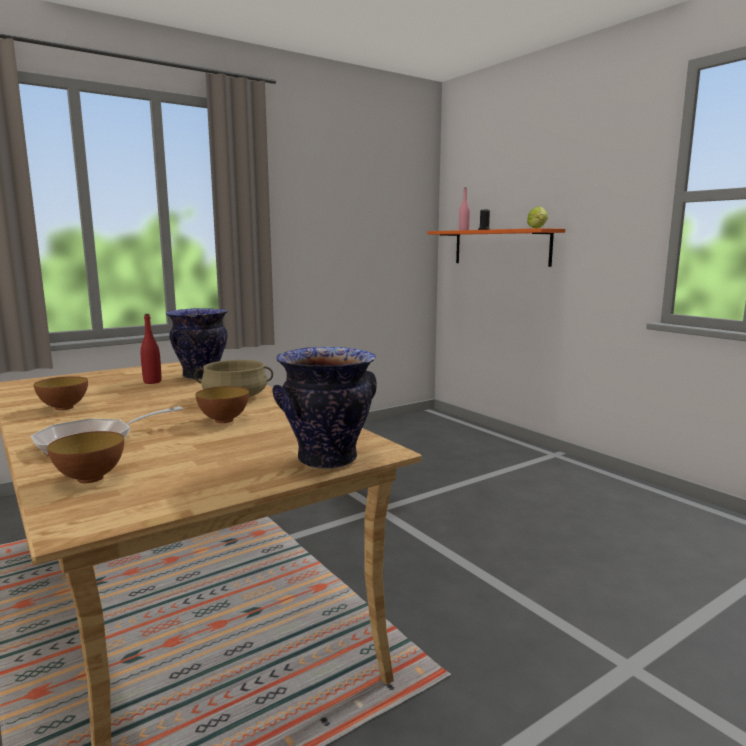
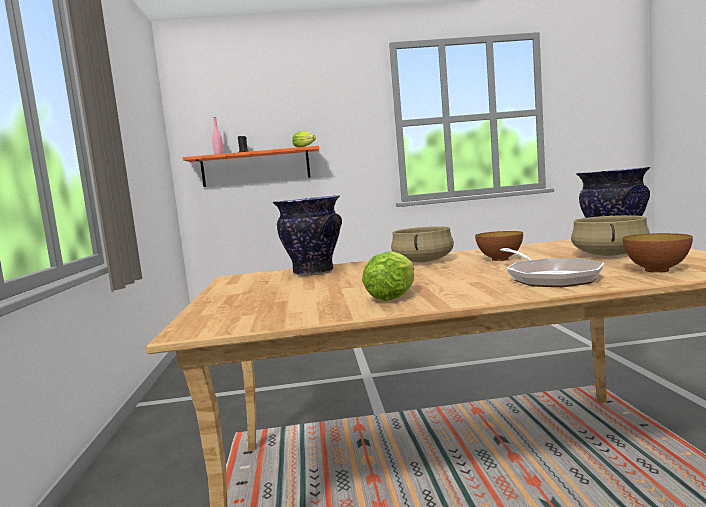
camera: 60 degrees left, 5 degrees down
(64, 408) = (394, 296): bowl -> lettuce
(152, 382) = (311, 282): red bottle -> none
(221, 459) = (608, 254): none -> beige cooking pot

